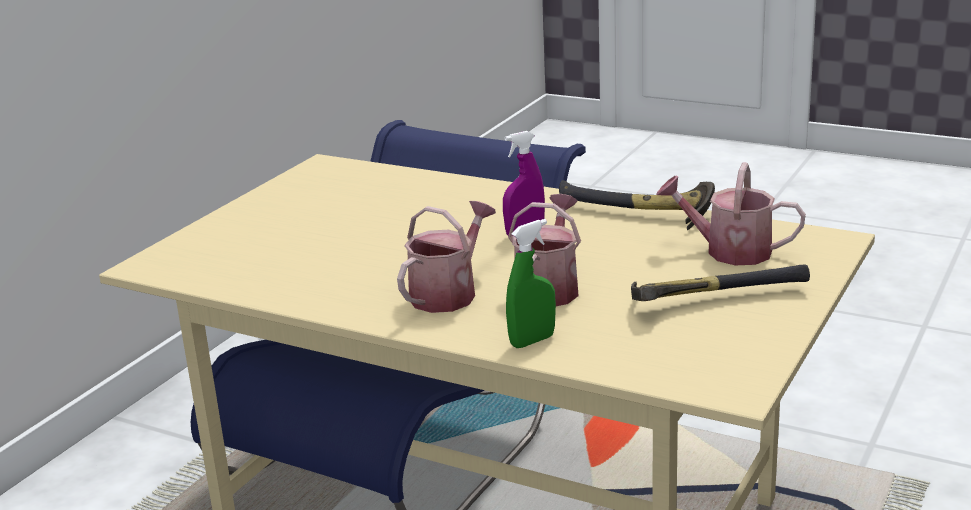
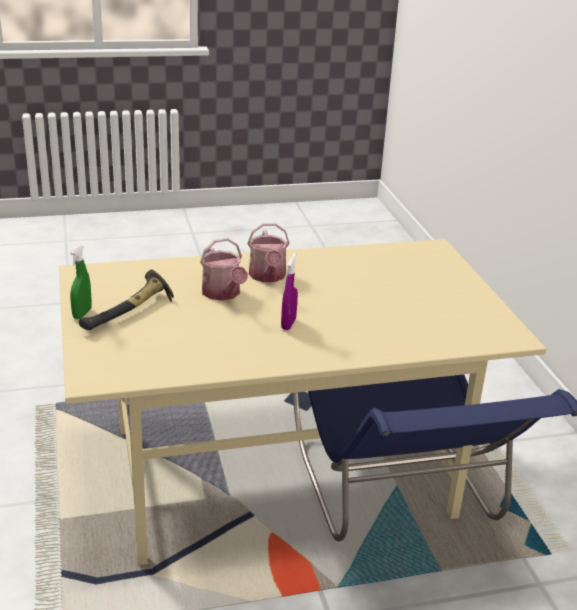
camera: 135 degrees right, 5 degrees up
(532, 341) = (193, 267): green spray bottle -> green spray bottle (82, 313)
(637, 215) = (240, 361): hammer -> none
(729, 251) = (150, 349): watering can -> none

